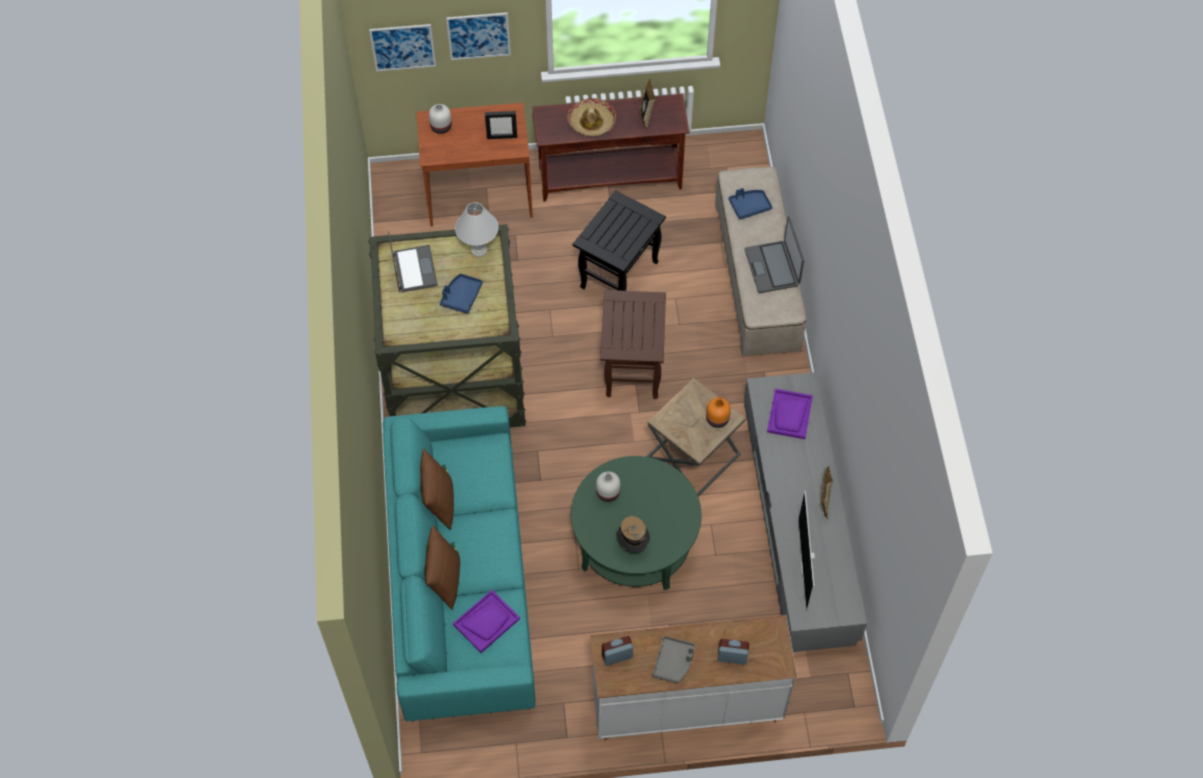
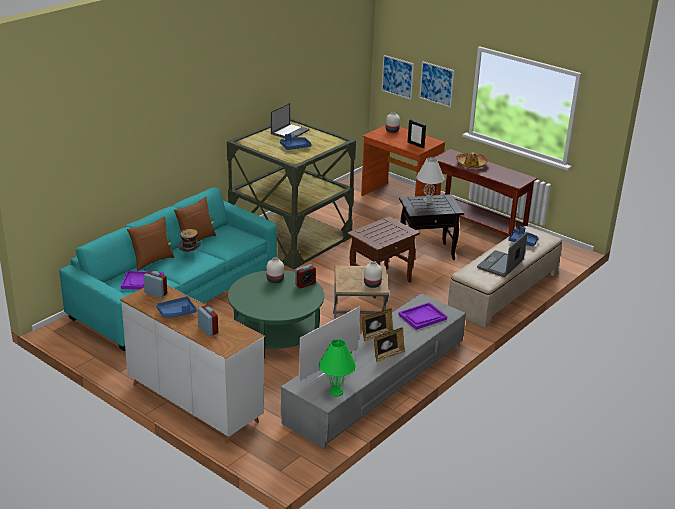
camera: 45 degrees right, 30 degrees down
(478, 250) = (328, 140): white table lamp -> white table lamp (428, 200)
(632, 544) = (254, 301): hat -> hat (190, 256)
(643, 472) = (305, 284): none -> alarm clock
(646, 113) = (505, 174): picture frame -> picture frame (376, 335)
(674, 662) = (177, 312): grey tray -> blue tray
(717, 418) = (372, 284): orange vase -> white vase
(842, 591) = (336, 392): none -> green table lamp

